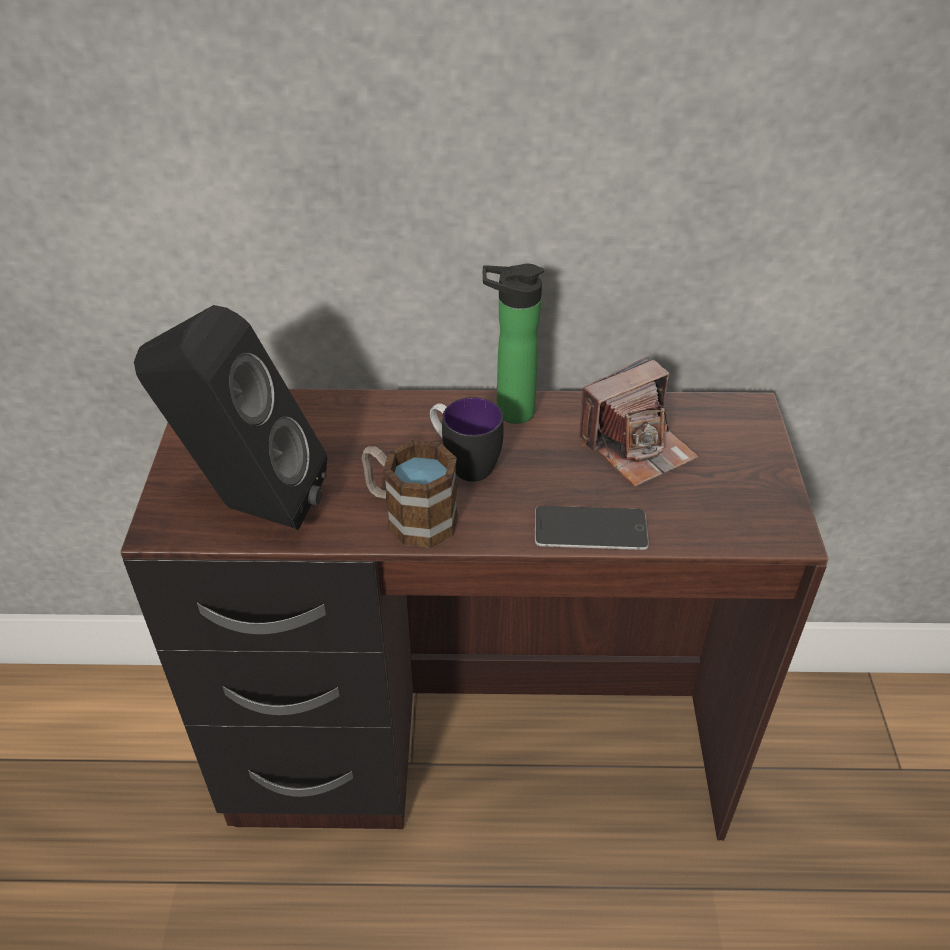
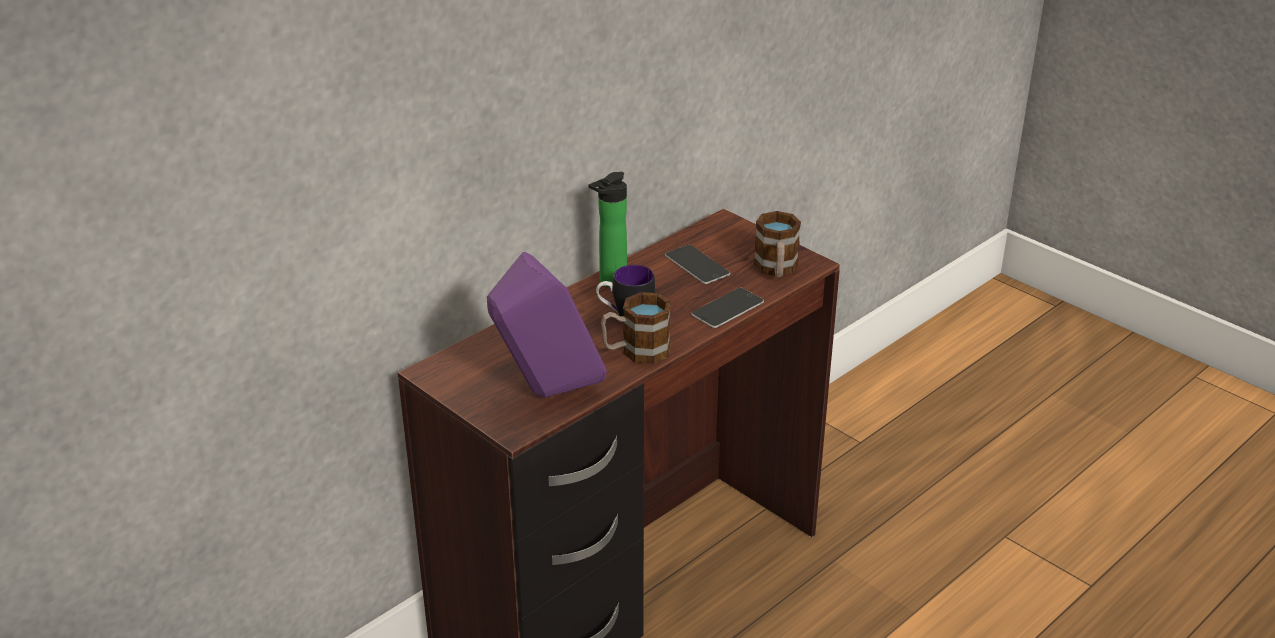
camera: 45 degrees left, 10 degrees down
(249, 506) = (546, 394): black speaker -> purple speaker
(636, 447) = (697, 265): camera -> phone
(726, 514) = (776, 270): none -> mug

